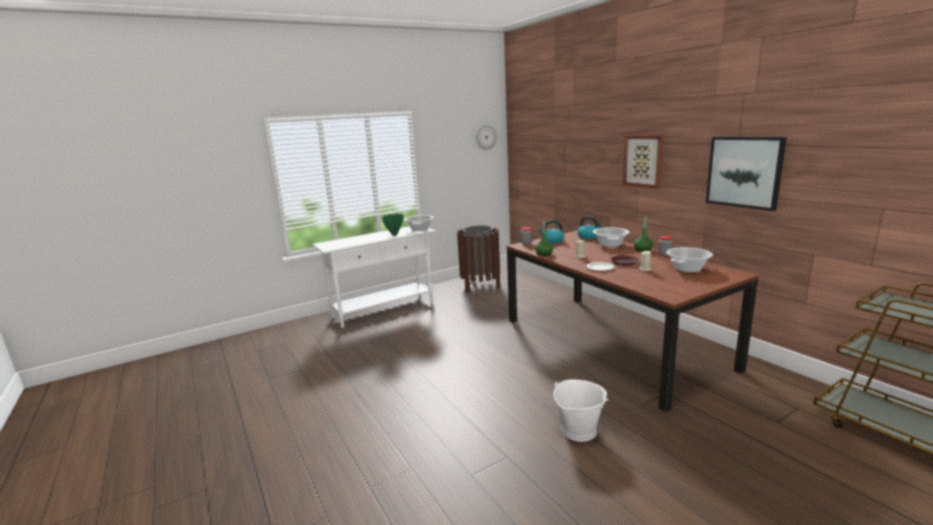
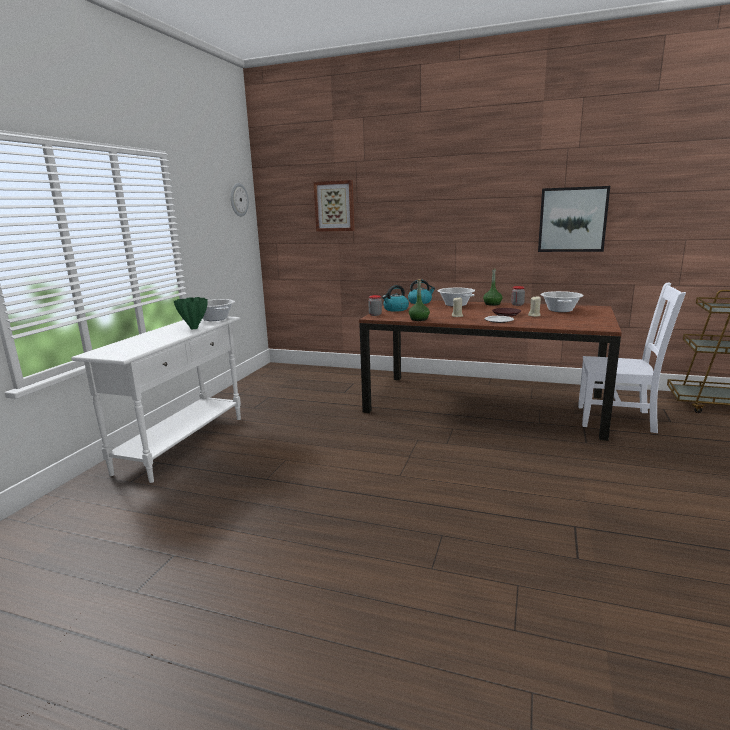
camera: 40 degrees left, 0 degrees up
(480, 286) = (271, 389): brown trash can -> none
(578, 430) = (581, 479): white bucket -> none
(643, 161) = (463, 217): picture -> picture (334, 206)
(718, 399) = (618, 419): none -> white chair

